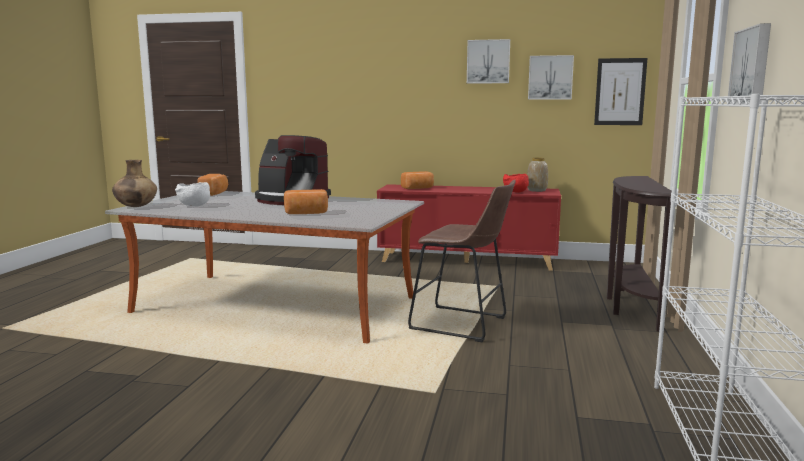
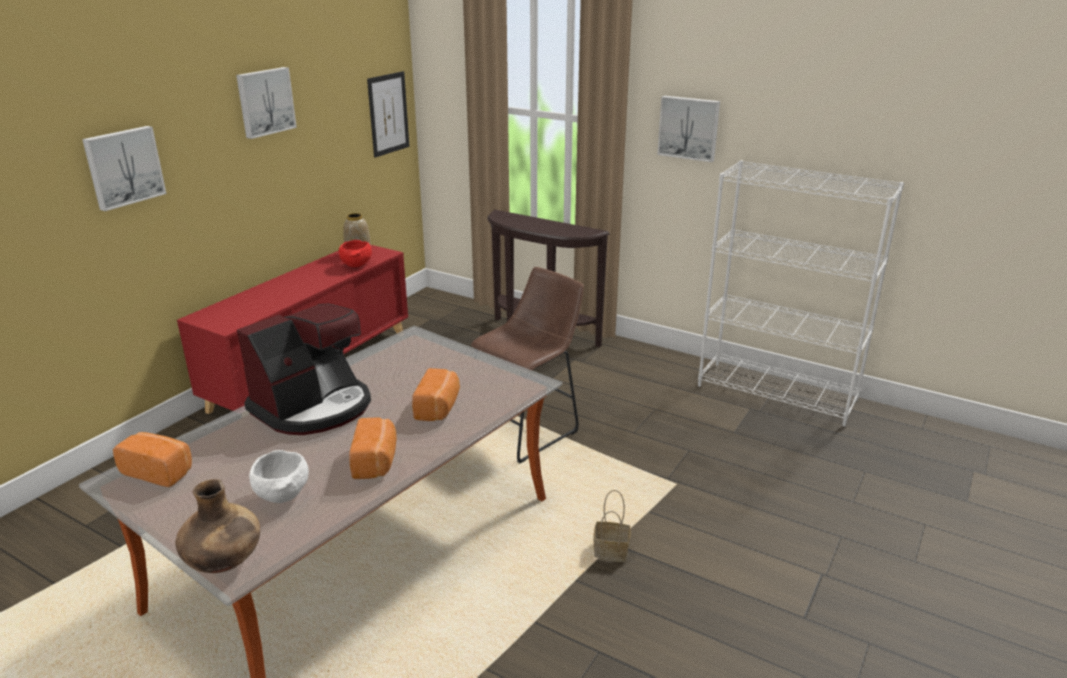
camera: 70 degrees left, 15 degrees up
(310, 376) = (609, 552): none -> basket
(418, 188) = (249, 307): bread -> bread (376, 461)
(550, 77) = (330, 110): picture -> picture (123, 167)

